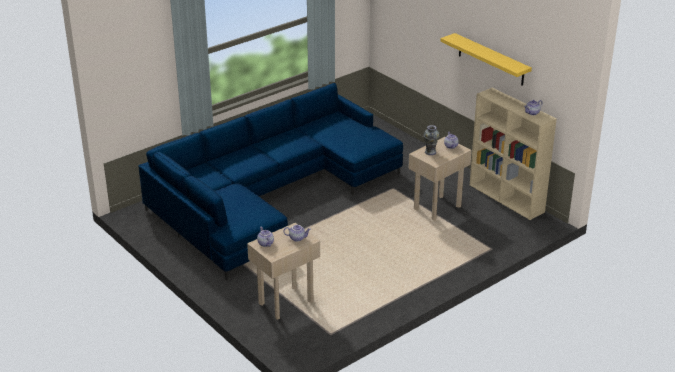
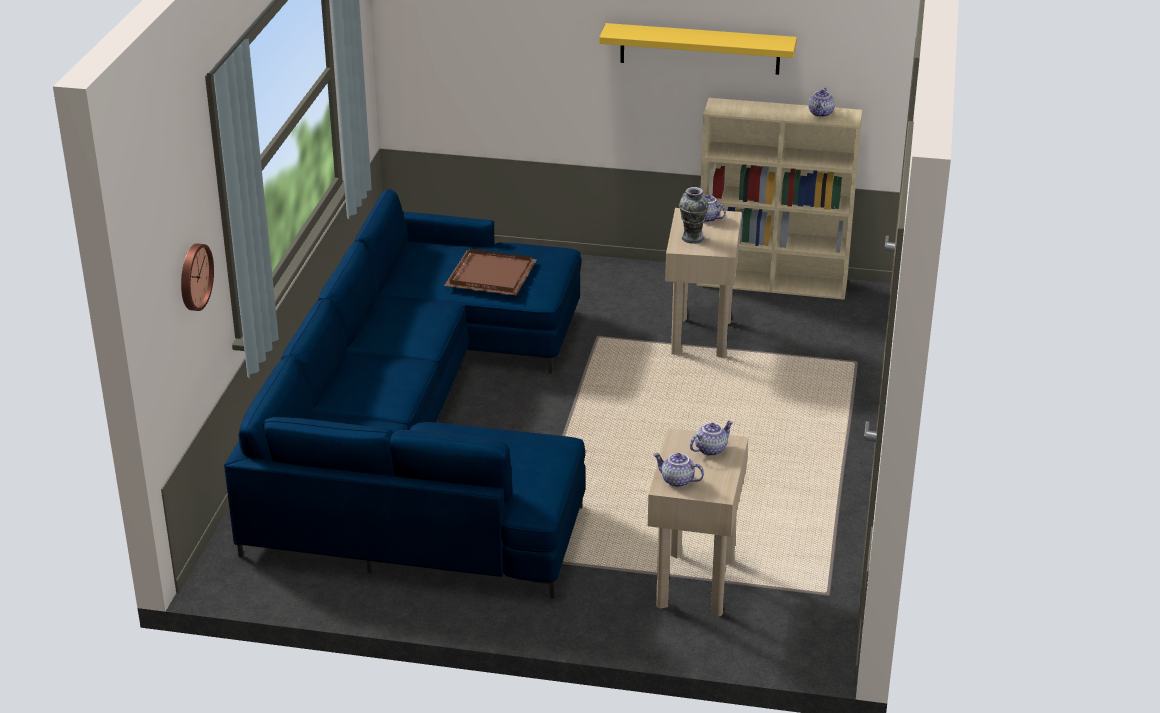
camera: 40 degrees left, 0 degrees up
(148, 79) = (193, 276): none -> wall clock
(347, 137) = (490, 274): none -> brown tray

